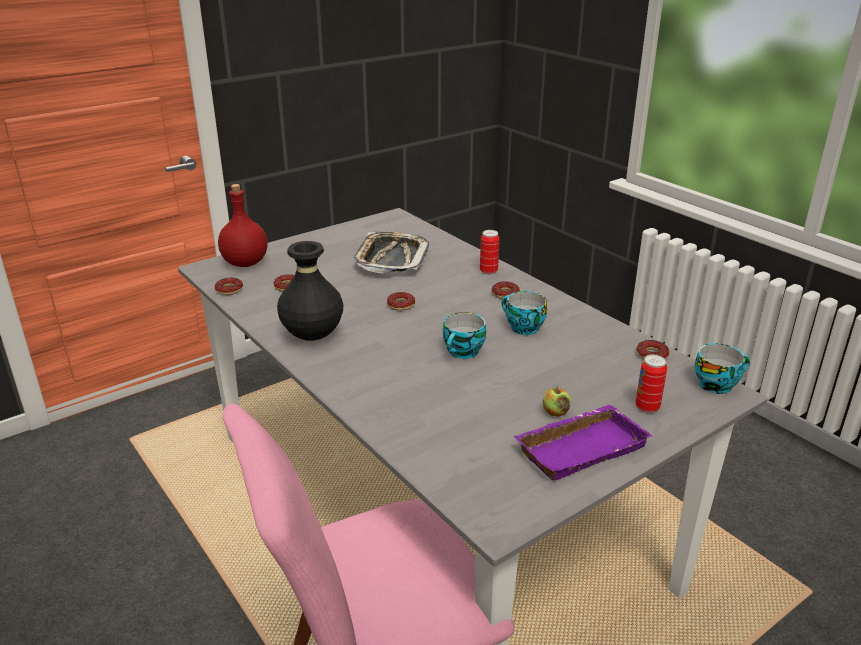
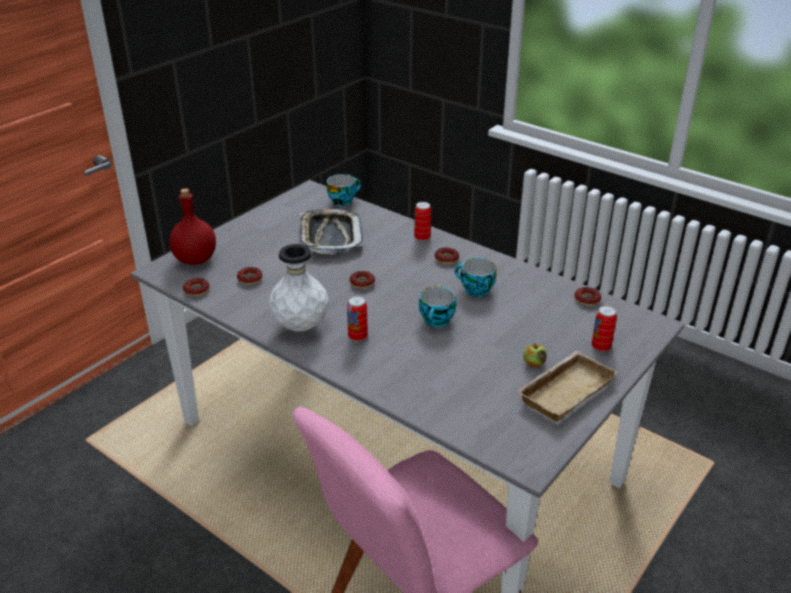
camera: 15 degrees left, 5 degrees up
(313, 337) = (301, 326): black vase -> white vase
(367, 355) = (357, 337): none -> can
(580, 447) = (564, 389): purple tray -> beige tray
(716, 384) = (644, 318): cup -> cup (343, 200)

